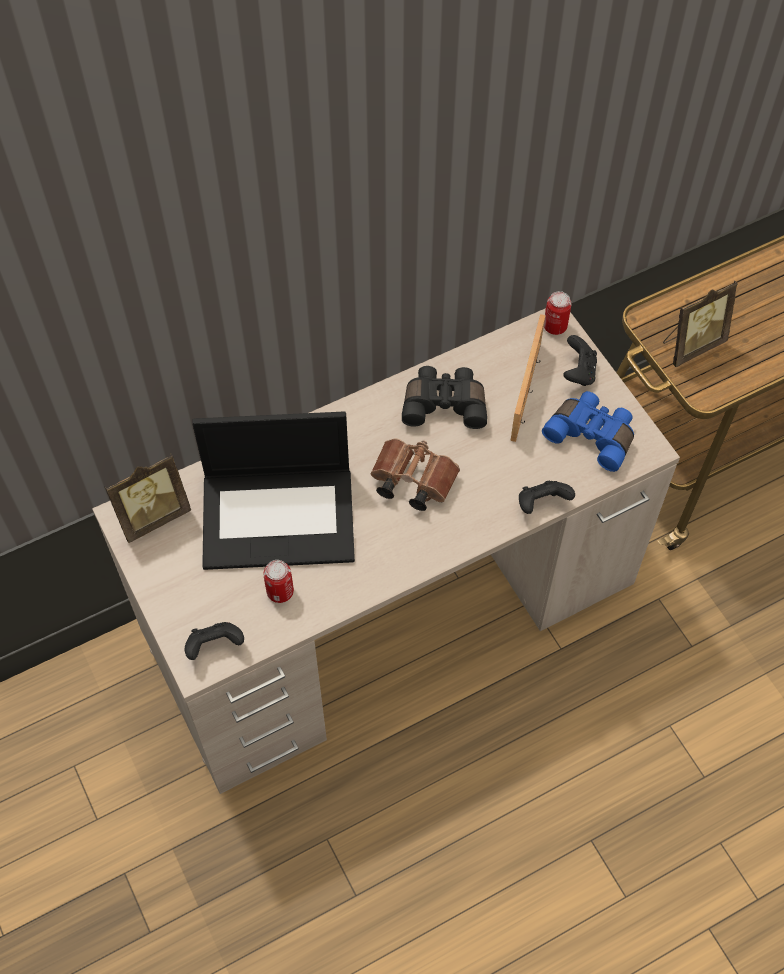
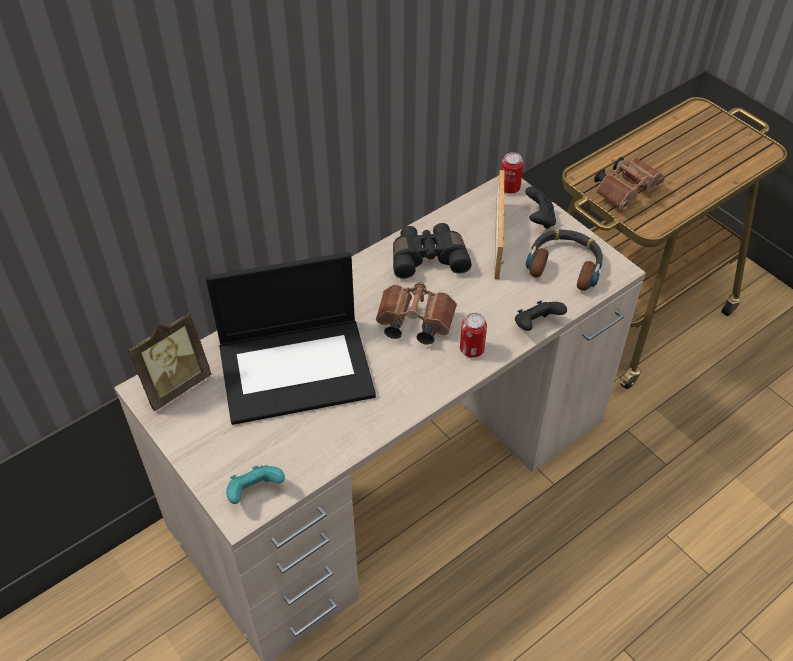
camera: 10 degrees left, 10 degrees down
(215, 646) = (255, 492): black game controller -> turquoise game controller
(280, 591) = (310, 433): can -> can (472, 349)
(592, 435) = (565, 265): blue binoculars -> headphones
(691, 345) = (626, 191): picture frame -> brown binoculars

